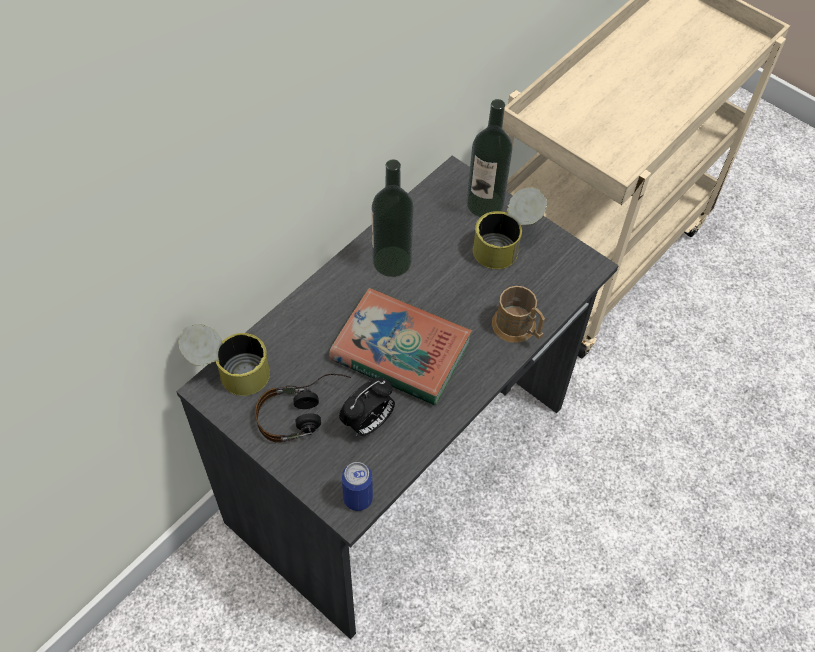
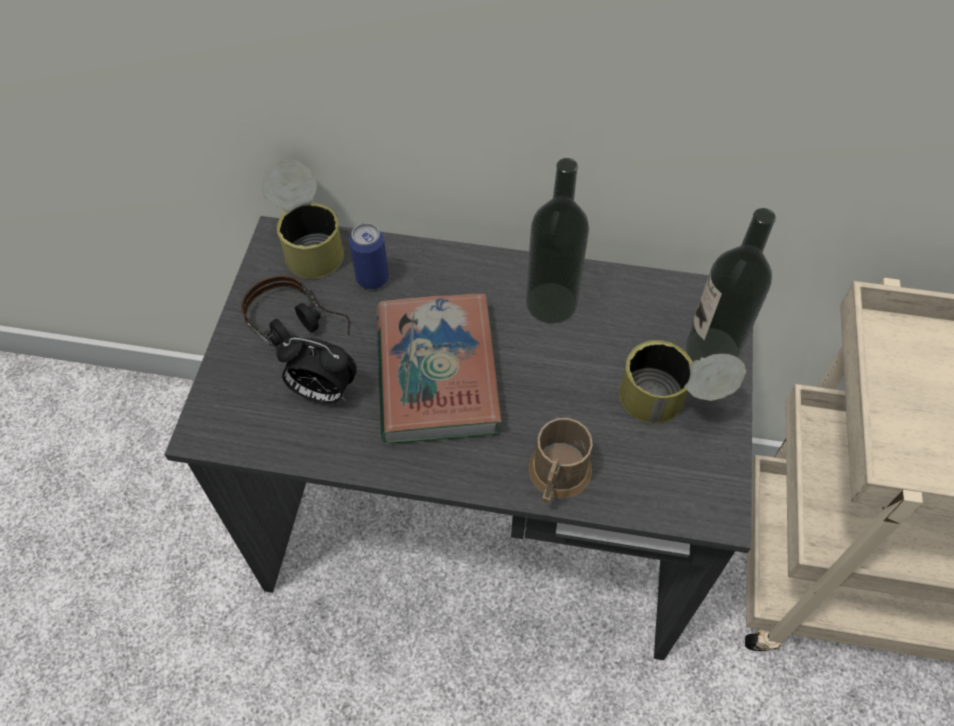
camera: 60 degrees right, 0 degrees up
(358, 498) = (222, 432): can -> can (372, 278)

